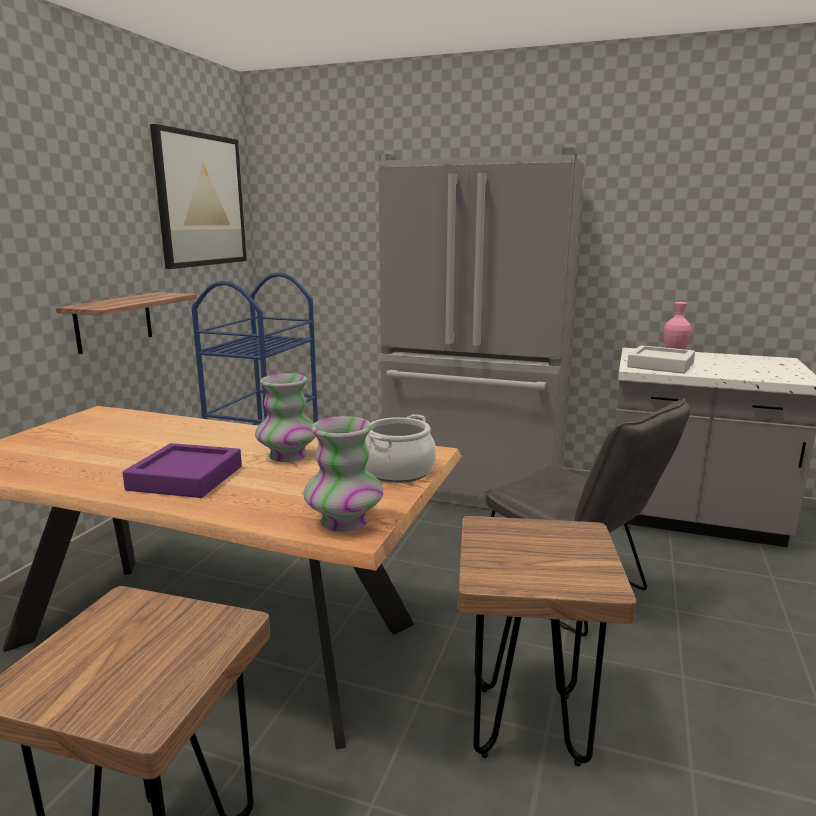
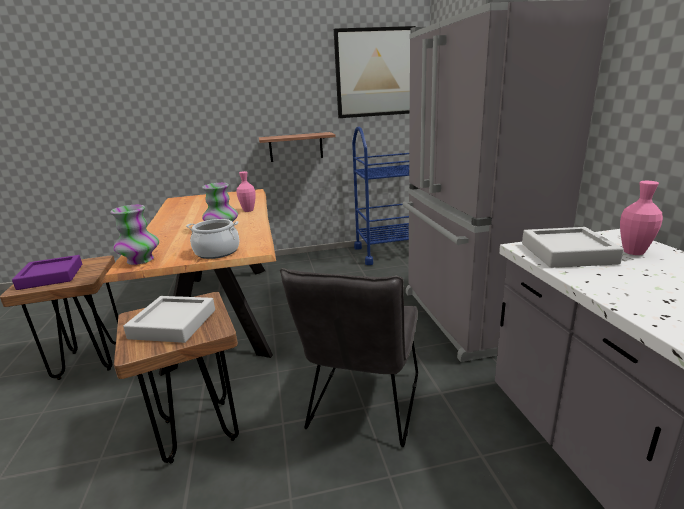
camera: 60 degrees right, 5 degrees up
(186, 478) = (180, 225): purple tray -> purple tray (51, 276)
(220, 430) = (248, 211): none -> pink vase
(544, 554) = (173, 324): none -> grey tray

